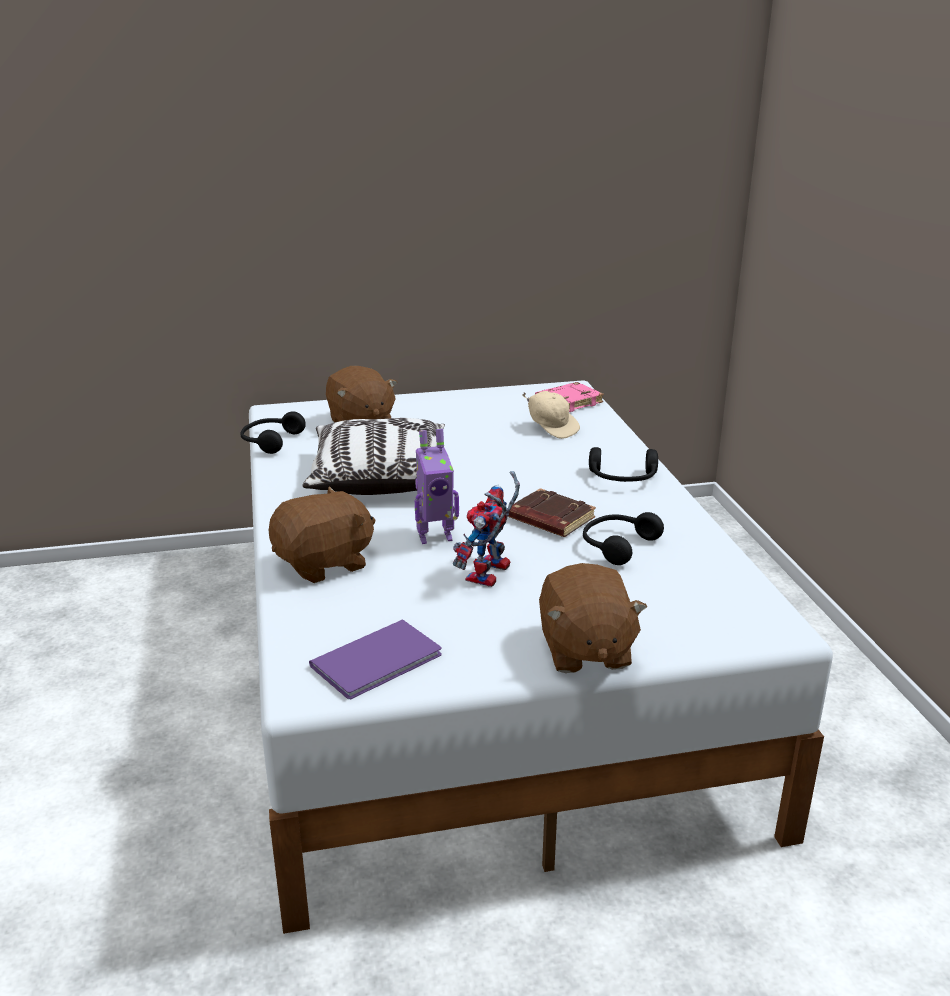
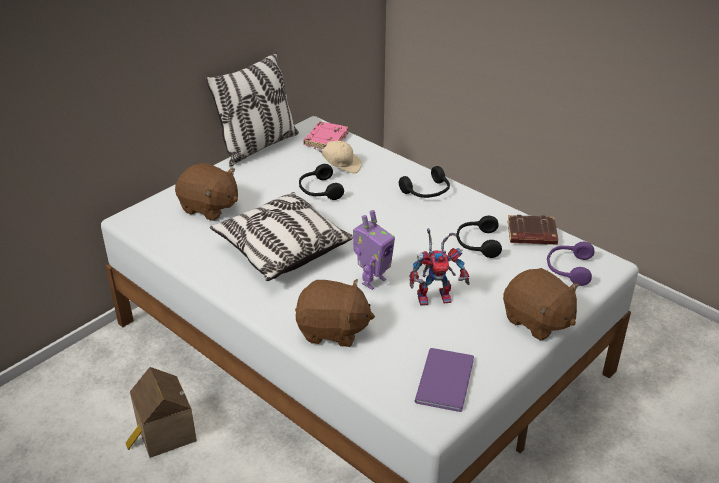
camera: 35 degrees left, 10 degrees up
(185, 655) = (163, 434): none -> toy house
(270, 441) = (164, 248): black headphones -> black headphones (319, 190)
(324, 564) = (333, 330): brown plush toy -> brown plush toy turned 75 degrees clockwise
(484, 389) = (258, 146): none -> pillow
(489, 576) = (436, 295): toy robot -> toy robot turned 90 degrees counterclockwise
(549, 519) = (421, 240): brown book -> brown book (531, 234)
(710, 613) = (568, 269): none -> purple headphones

